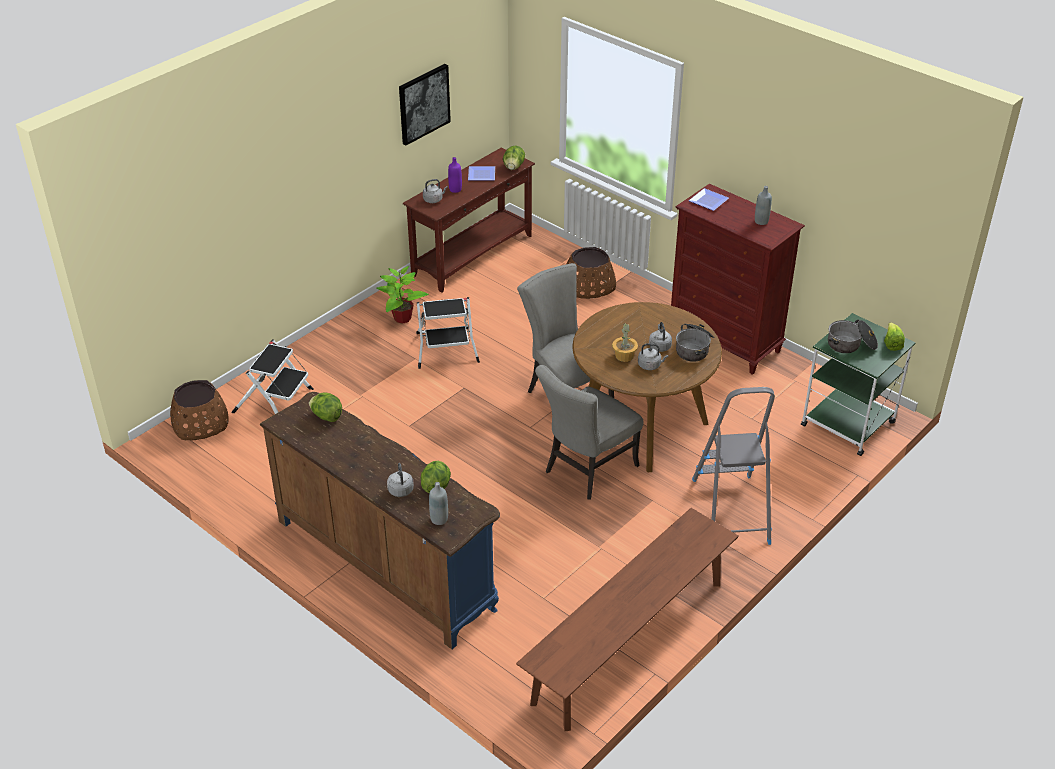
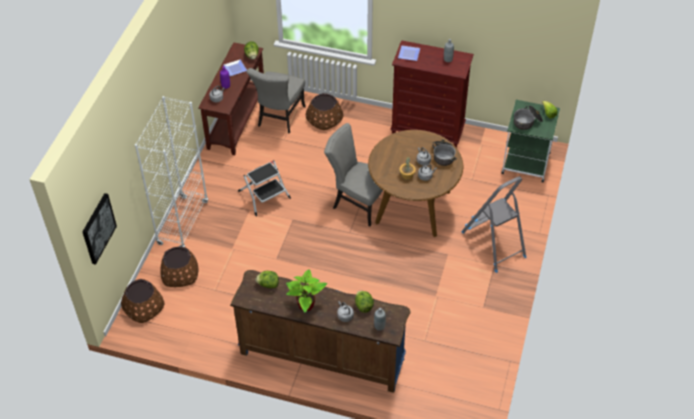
camera: 25 degrees left, 10 degrees up
(273, 402) = (180, 274): step ladder -> brown planter
(320, 347) = (183, 223): none -> white bookcase
(402, 318) = (221, 183): potted plant -> potted plant (305, 306)
(423, 103) = (198, 39): picture -> picture (98, 228)
(586, 470) = (399, 249): grey chair -> grey chair (279, 118)
(629, 641) = (485, 347): brown bench -> none

